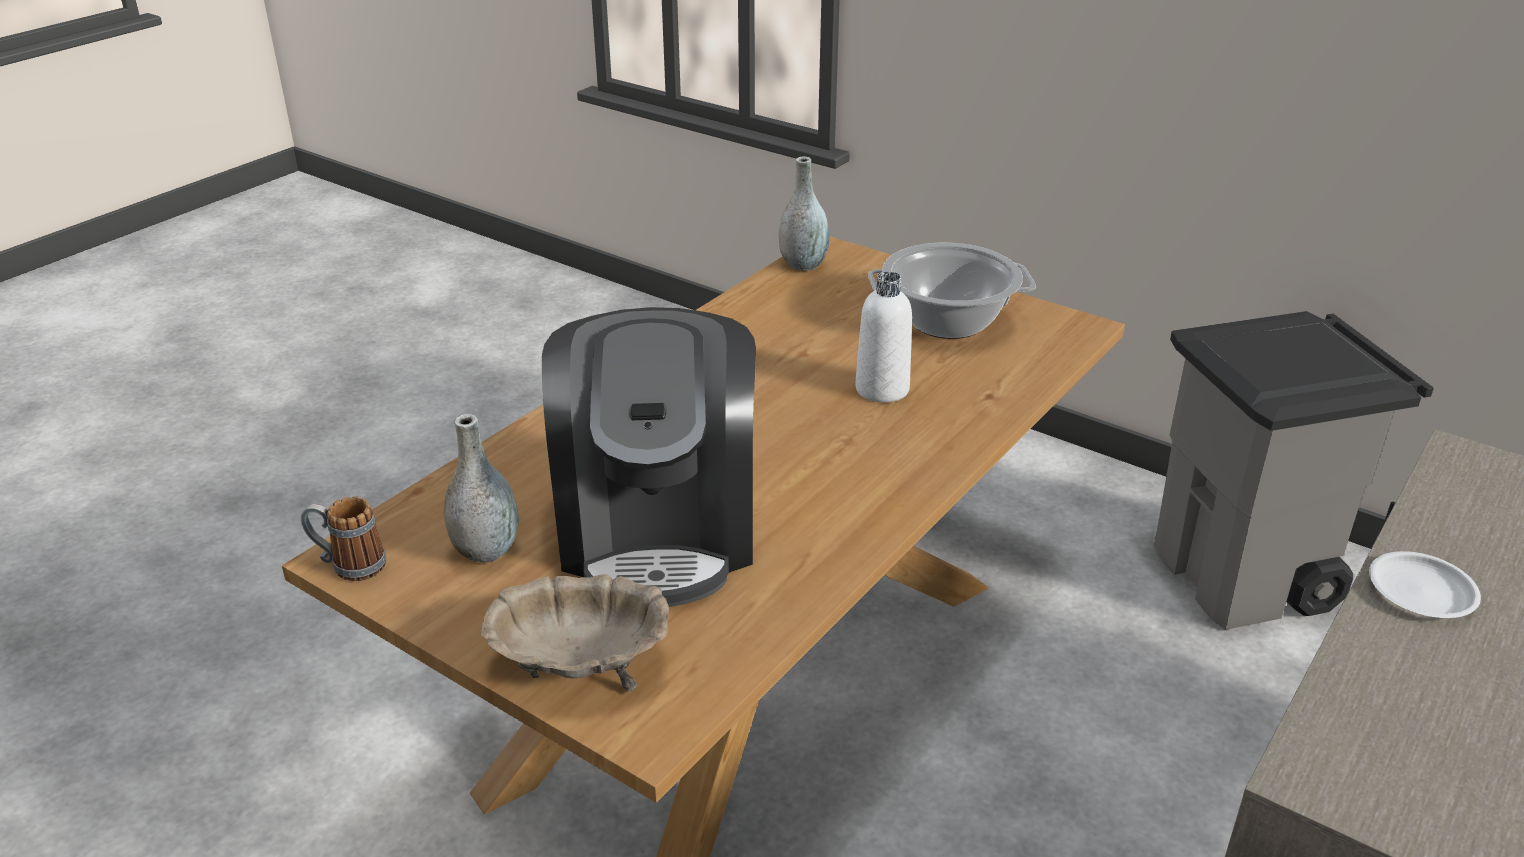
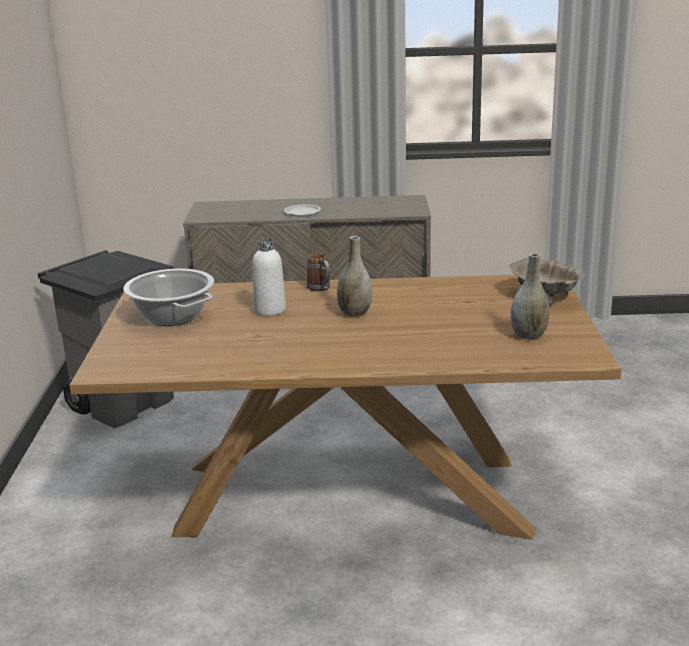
camera: 125 degrees left, 10 degrees down
(349, 565) = (591, 355): mug -> mug (321, 289)
(659, 531) = (454, 313): coffee machine -> none
(803, 265) = (134, 371): grey vase -> grey vase (355, 313)

